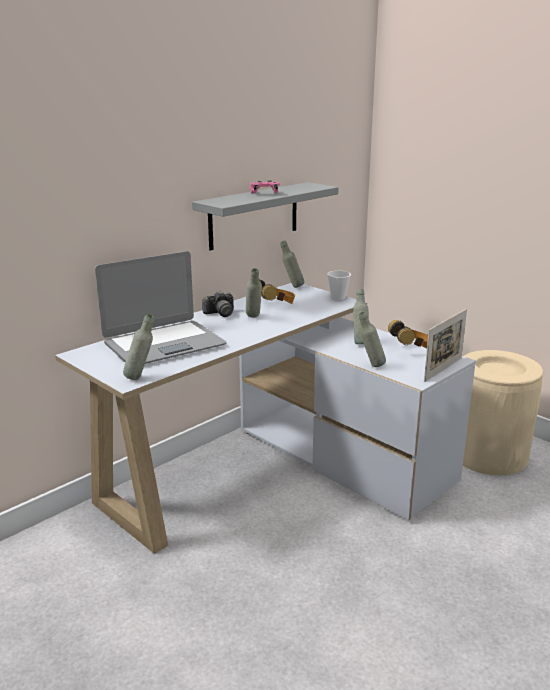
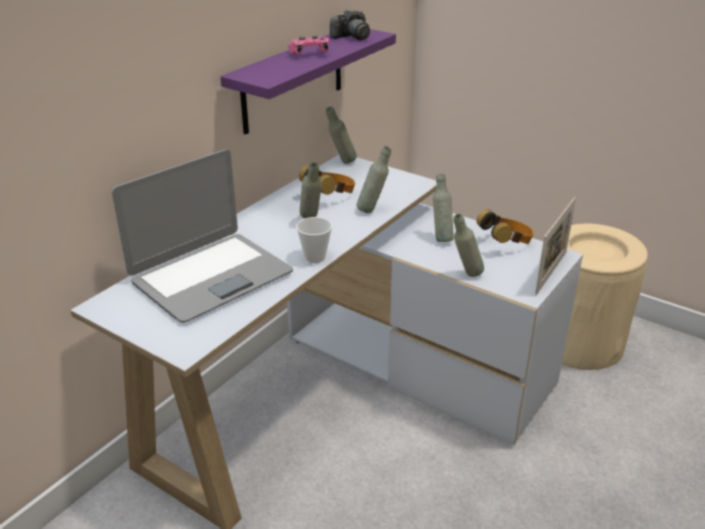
camera: 10 degrees left, 10 degrees up
(141, 378) = (200, 340): grey bottle -> grey bottle (373, 210)
(220, 313) = (266, 216): camera -> camera (351, 37)
(254, 215) = (293, 79): grey shelf -> purple shelf
(338, 297) = (403, 176): cup -> cup (315, 257)

